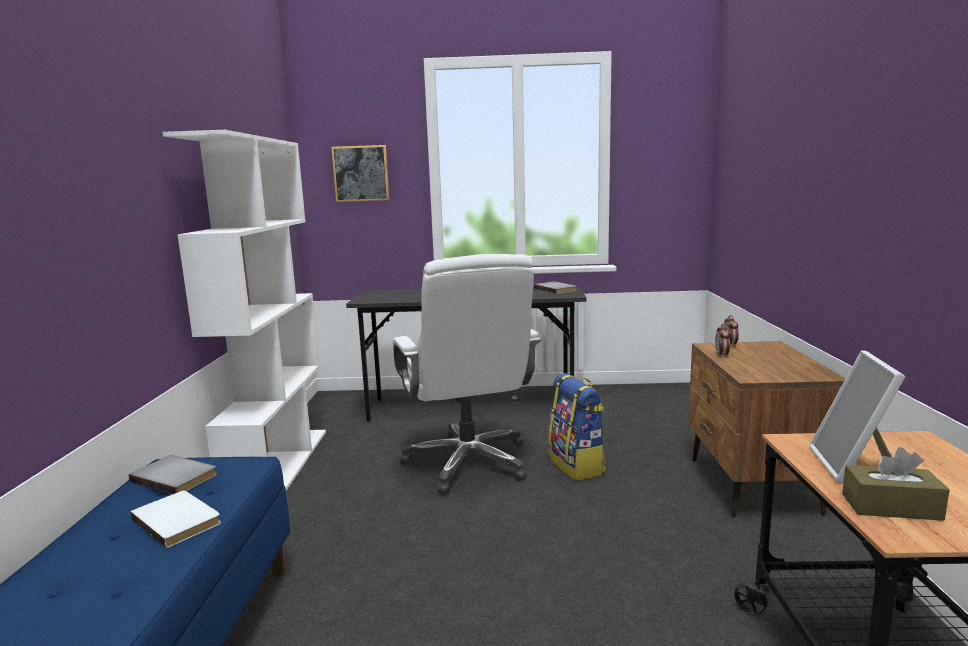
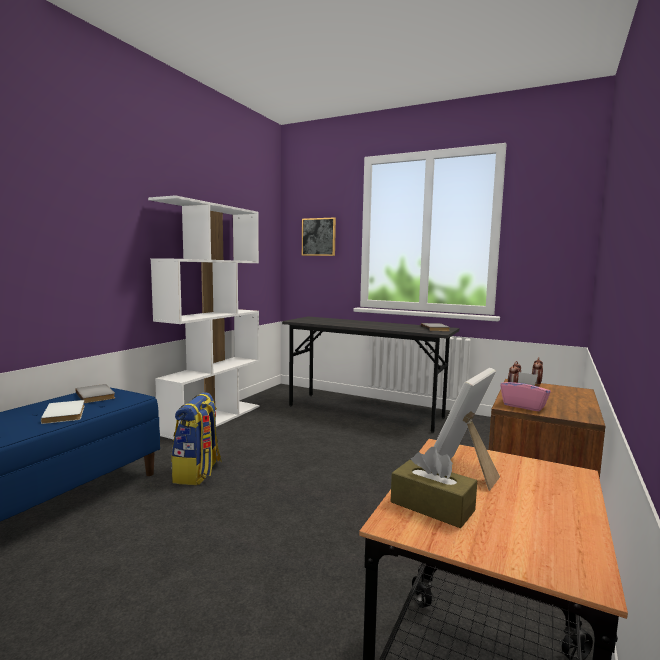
camera: 25 degrees right, 5 degrees down
(469, 462) = (325, 443): white office chair -> none
(577, 465) = (399, 464): backpack -> backpack (198, 473)
(761, 373) = (524, 406): none -> pink tissue box

